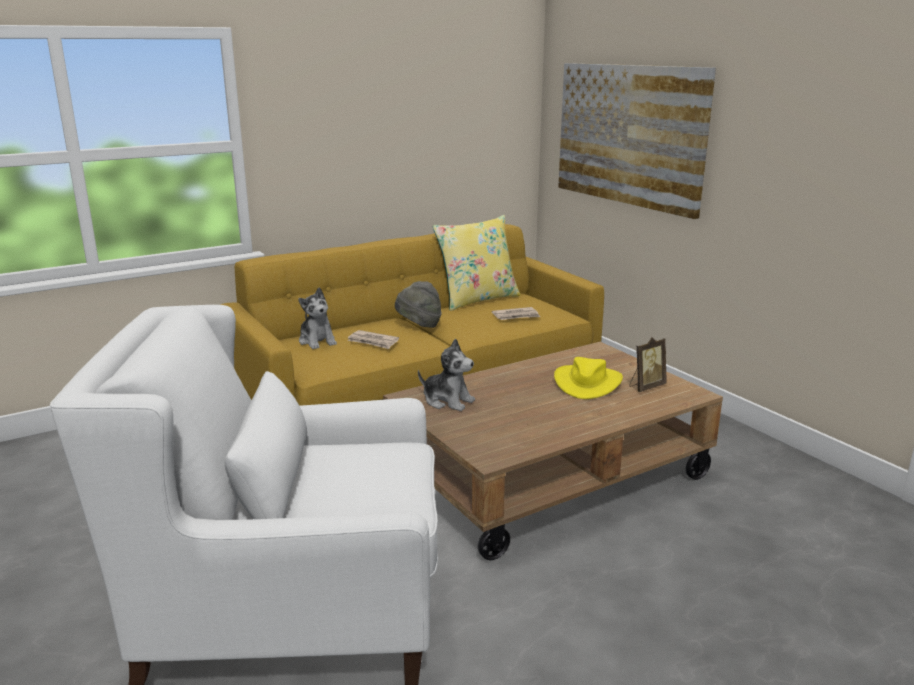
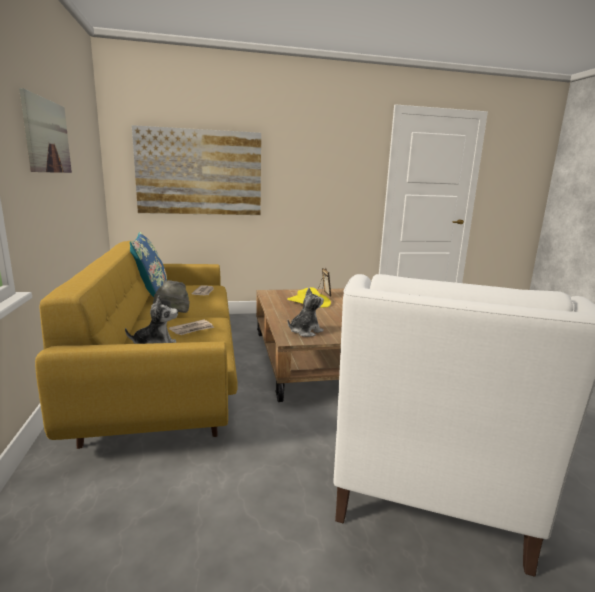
camera: 70 degrees left, 5 degrees down
(360, 104) = (47, 136): none -> picture
(477, 299) = (151, 294): yellow pillow -> blue pillow

